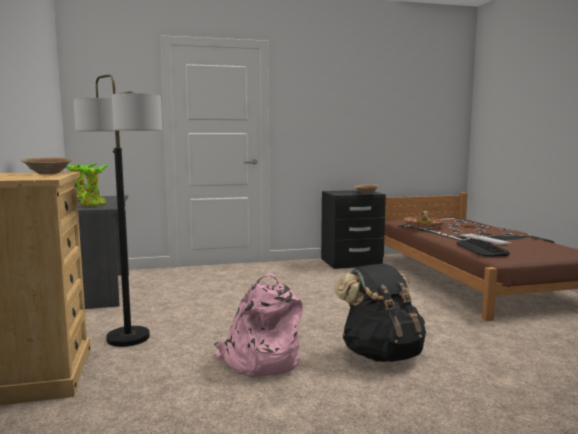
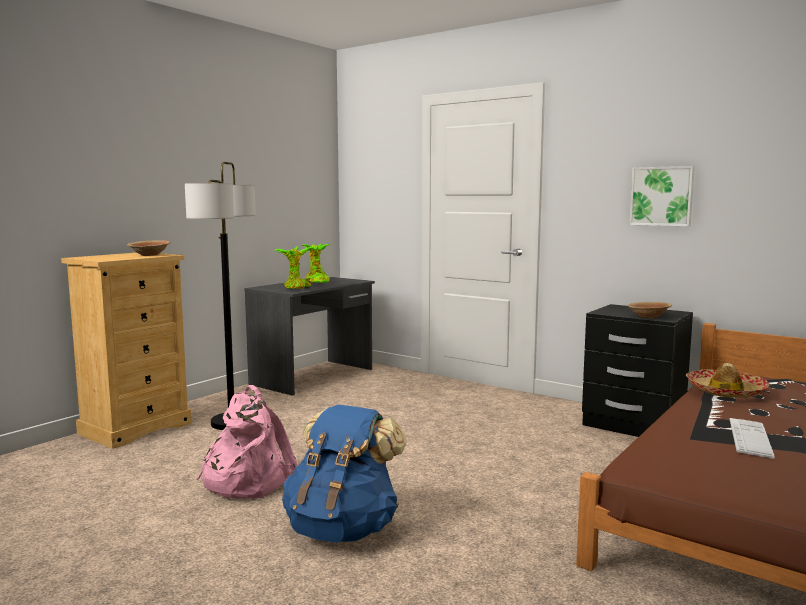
camera: 50 degrees right, 0 degrees up
(347, 121) = (662, 196): none -> picture
(381, 354) = (343, 529): black backpack -> blue backpack
(481, 249) = (670, 447): keyboard -> none

